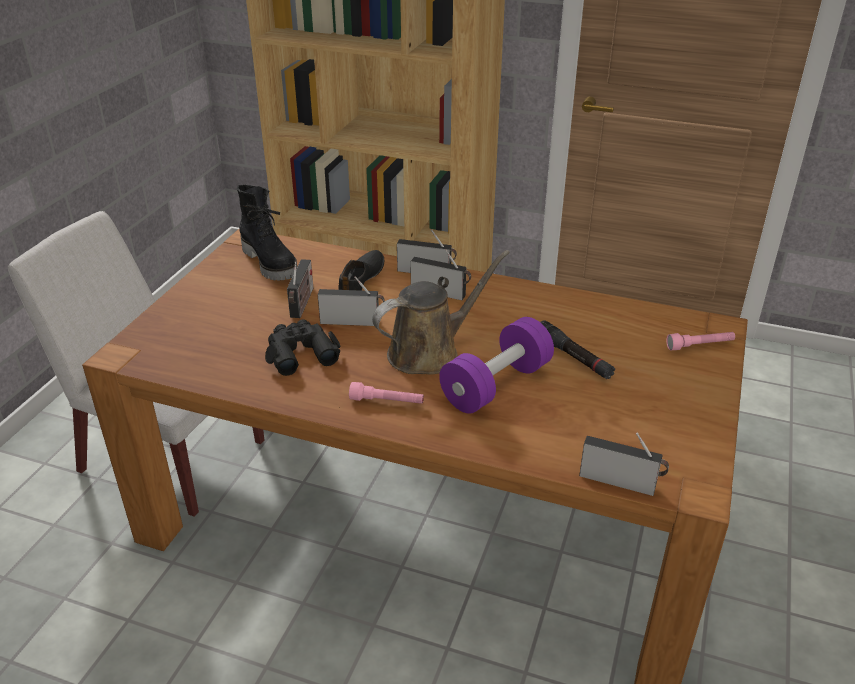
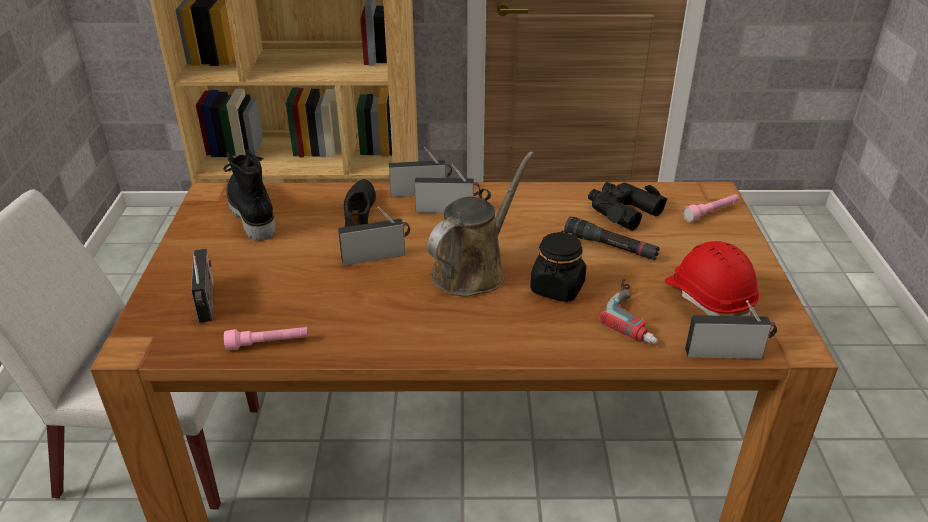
camera: 20 degrees left, 0 degrees up
(271, 263) = (251, 213): black boot -> black boot turned 150 degrees counterclockwise
(300, 352) = (340, 299): black binoculars -> black binoculars (622, 211)
(302, 304) = (311, 249): radio -> radio (207, 303)
(387, 402) = (462, 329): pink flashlight -> pink flashlight (268, 343)
(496, 385) = (557, 288): purple dumbbell -> black jar
(556, 427) = (637, 316): none -> power drill
(638, 428) = (708, 299): none -> red hard hat

